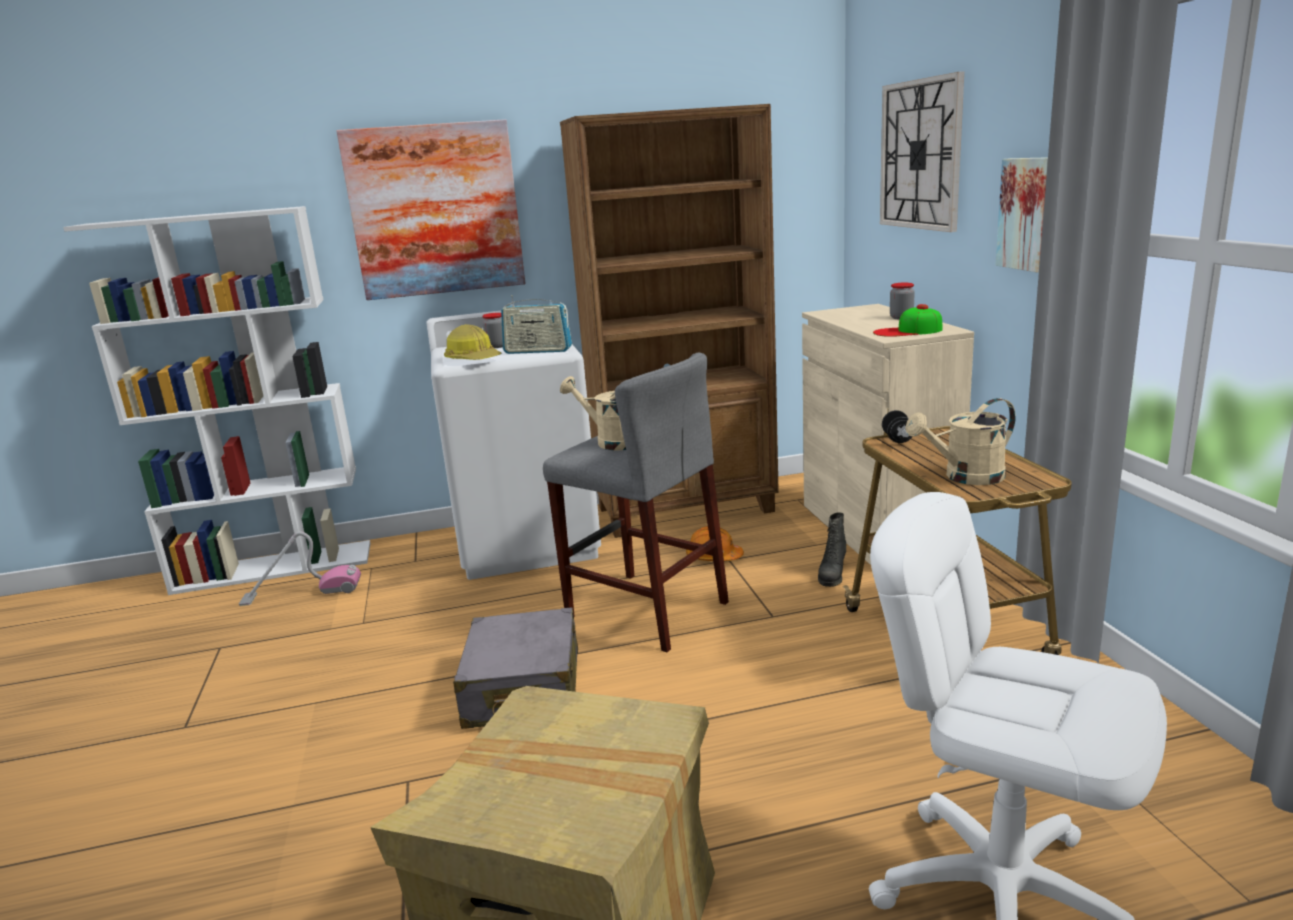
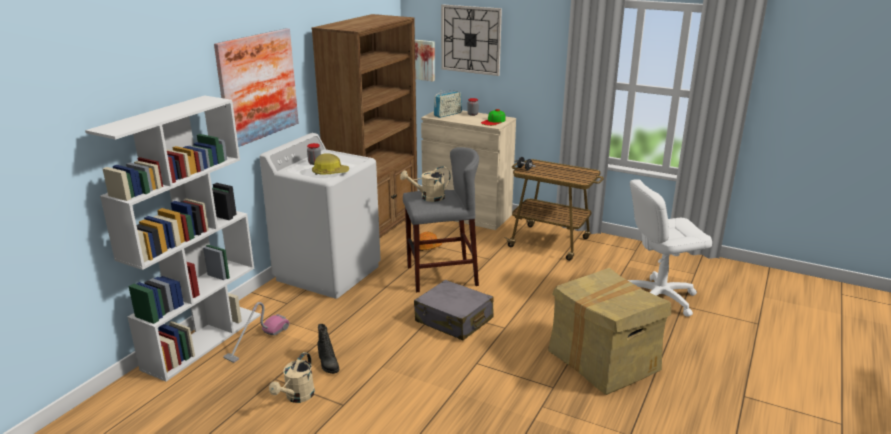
camera: 50 degrees left, 5 degrees up
(538, 351) = (349, 161): radio -> radio (447, 114)
(832, 575) = (482, 237): black boot -> black boot (327, 364)
(965, 477) = (570, 177): beige watering can -> beige watering can (297, 397)
(1029, 214) = (546, 70): picture -> picture (423, 60)

